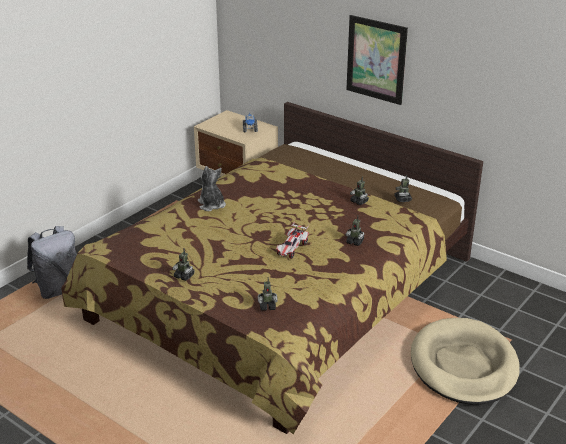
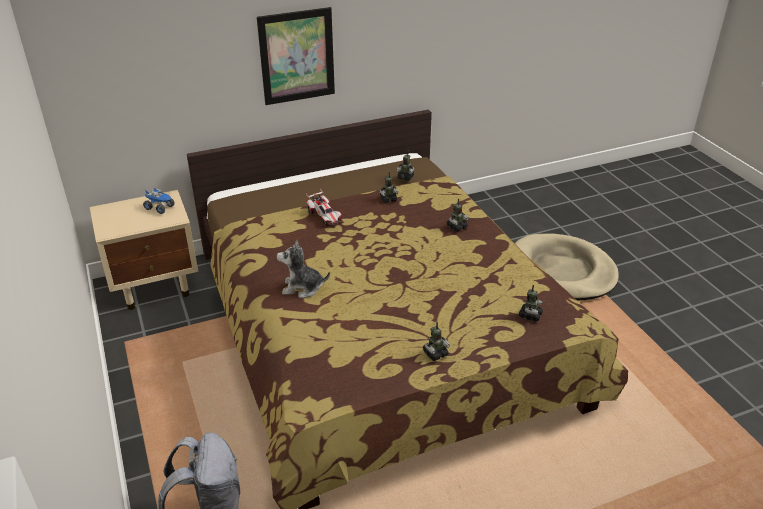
camera: 60 degrees left, 5 degrees up
(292, 249) = (440, 265): toy car -> toy car (324, 216)

